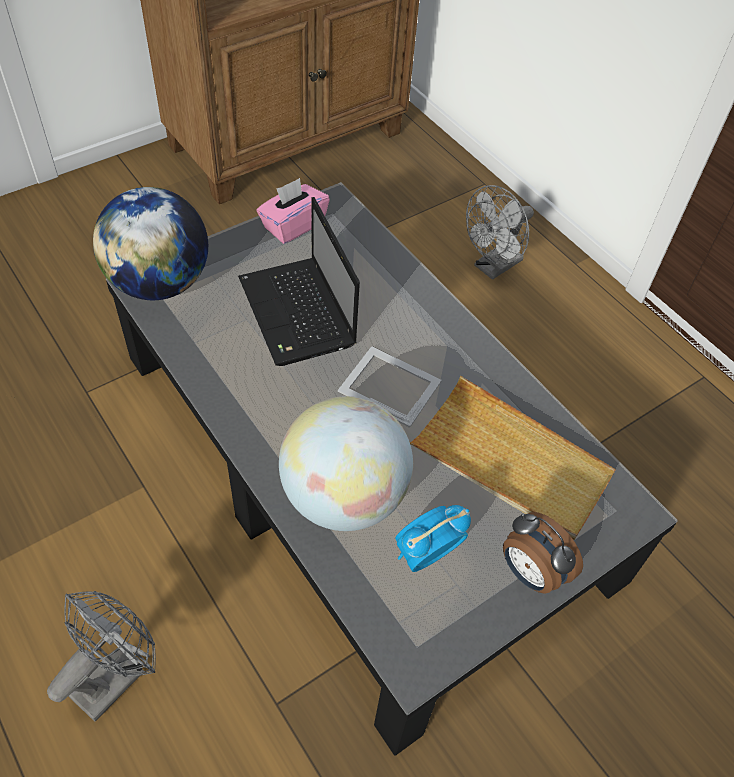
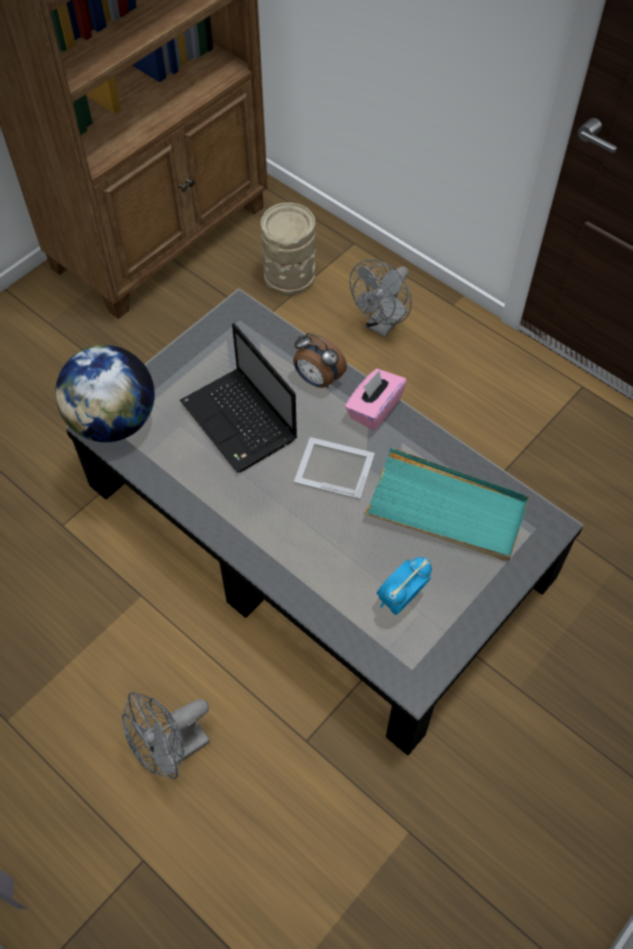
camera: 10 degrees left, 5 degrees up
(116, 674) = (172, 751): grey fan -> grey fan turned 150 degrees counterclockwise
(293, 225) = (210, 340): pink tissue box -> pink tissue box (374, 409)
(344, 496) = (325, 568): globe -> none
(408, 201) = (290, 276): none -> beige vase
(510, 462) = (446, 509): beige tray -> turquoise tray
(530, 573) = (482, 593): alarm clock -> alarm clock (317, 380)

